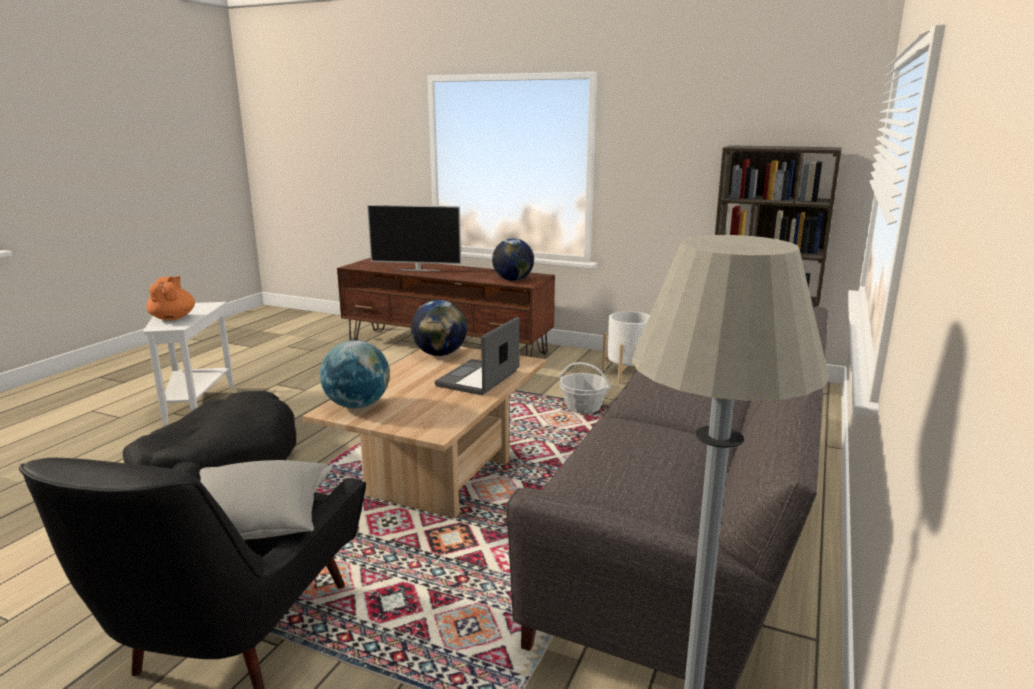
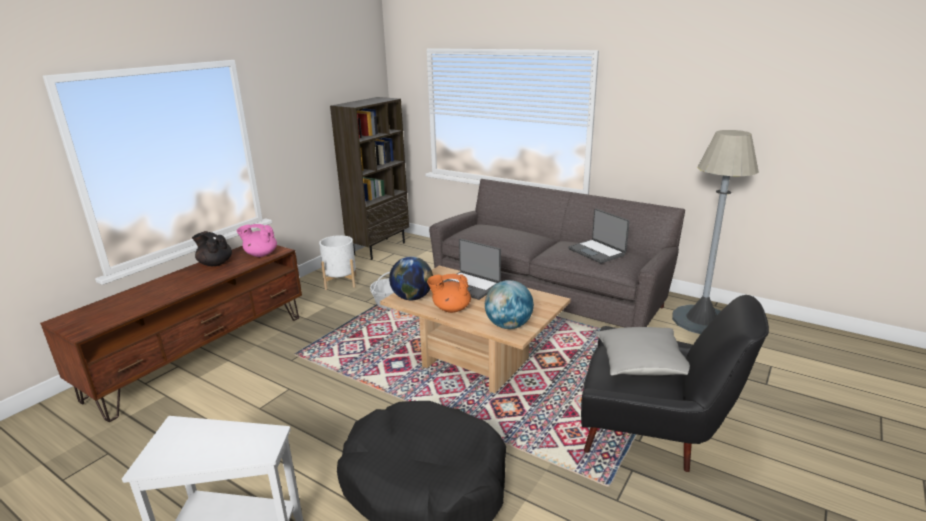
camera: 80 degrees left, 5 degrees up
(173, 318) = (225, 446): orange teapot -> orange teapot (451, 309)
(417, 270) = (160, 294): television -> none
(485, 272) = (215, 263): none -> black teapot
(513, 280) = (260, 254): globe -> pink teapot
(636, 458) = (597, 252): none -> laptop

